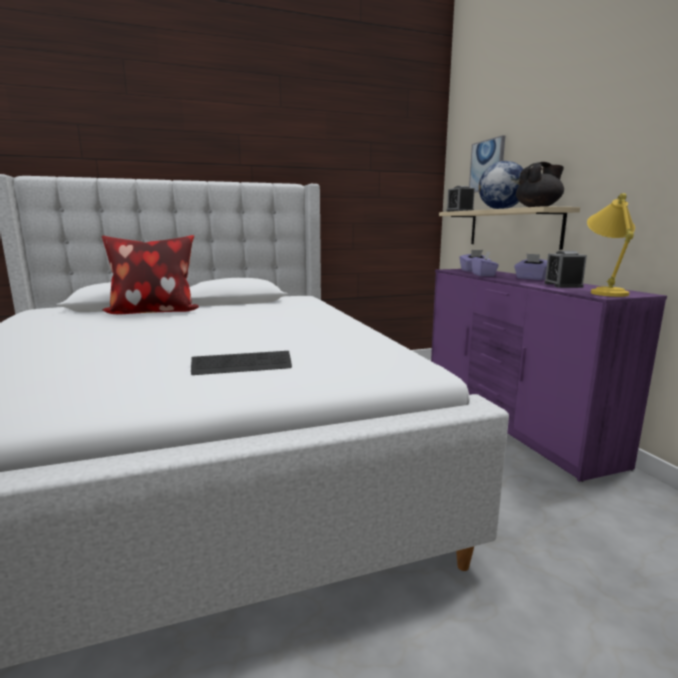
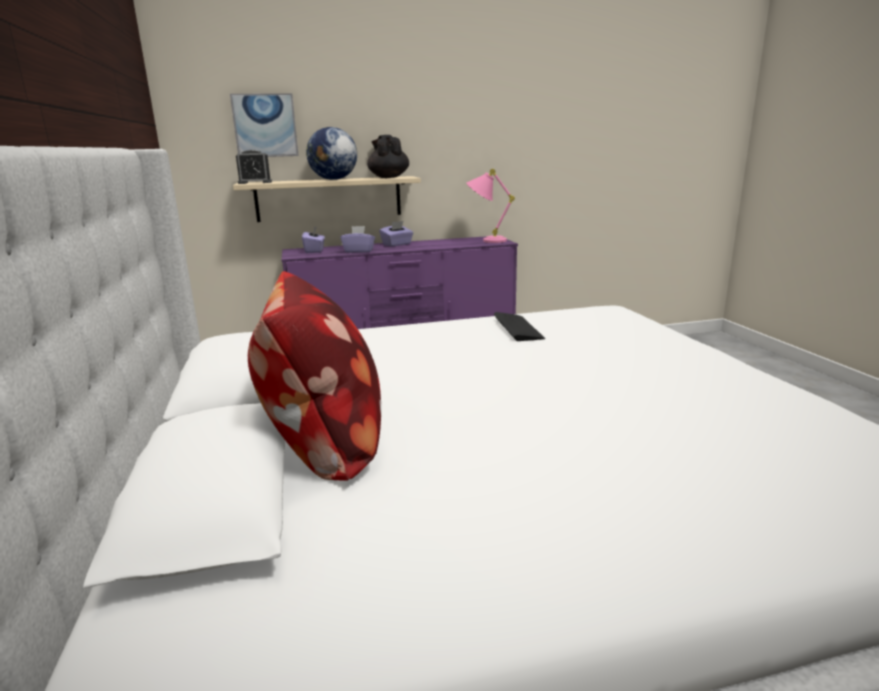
camera: 85 degrees left, 5 degrees up
(242, 365) = (637, 352): keyboard -> keyboard (518, 328)
(563, 285) = (445, 243): alarm clock -> none
(604, 292) = (486, 240): yellow table lamp -> pink table lamp

